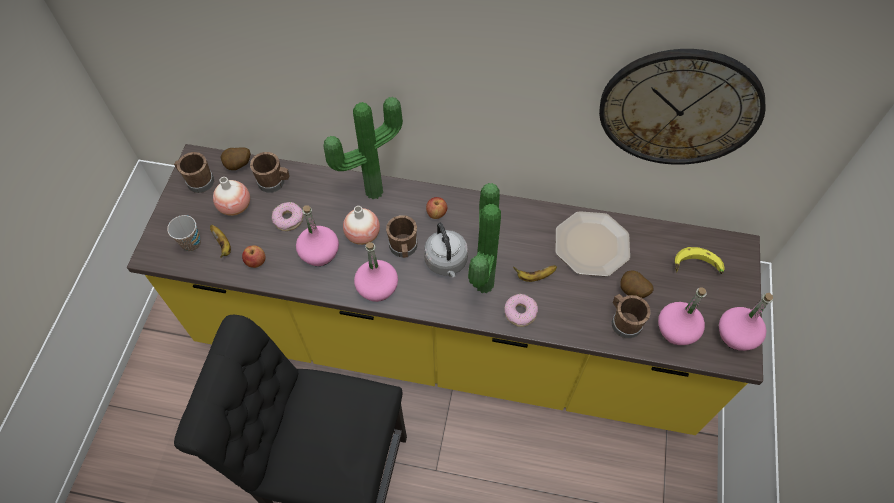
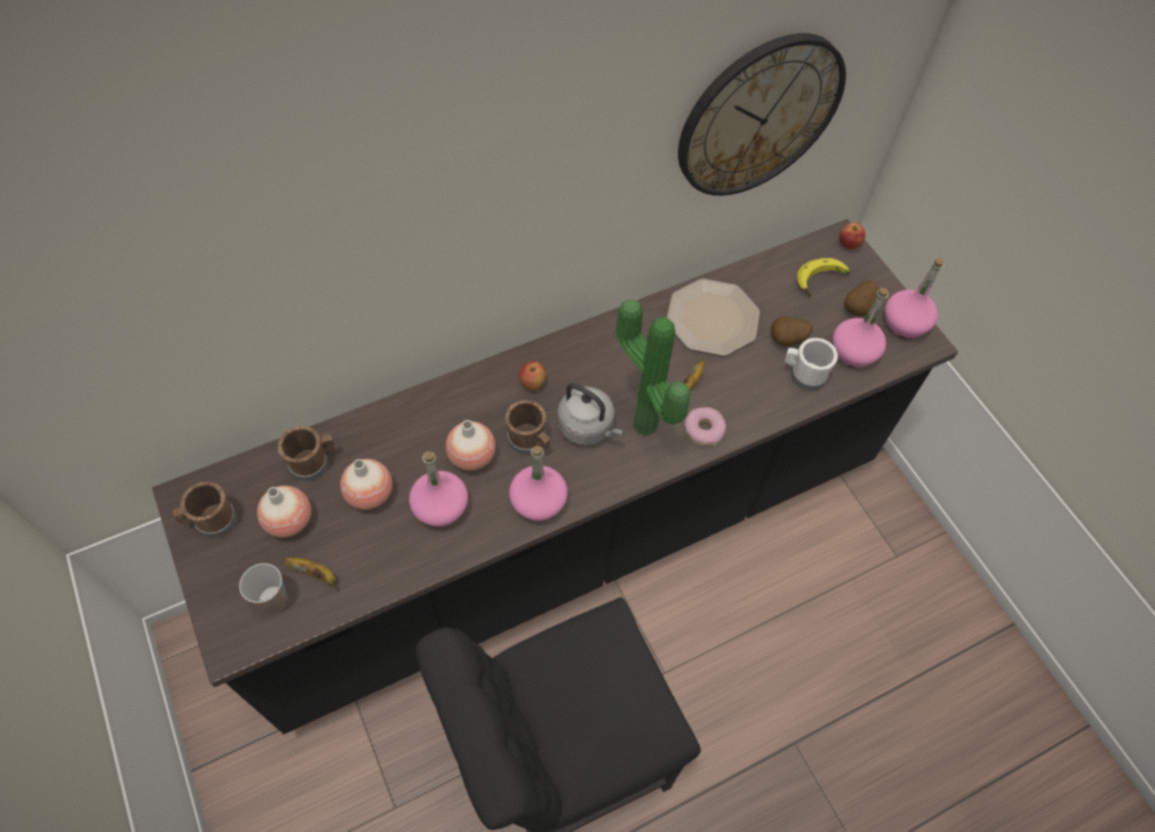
camera: 40 degrees left, 0 degrees up
(238, 166) = (249, 471): potato -> potato (858, 308)
(256, 262) = (374, 566): apple -> apple (849, 244)
(288, 219) = (370, 493): donut -> vase
(372, 189) = (438, 400): potted plant -> none
(447, 344) = (571, 536): yellow counter -> black counter
(624, 321) = (803, 375): brown mug -> white mug

